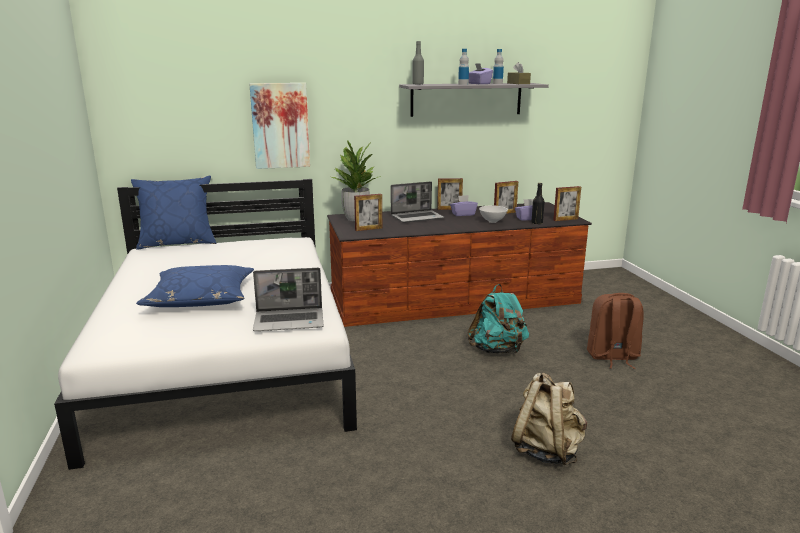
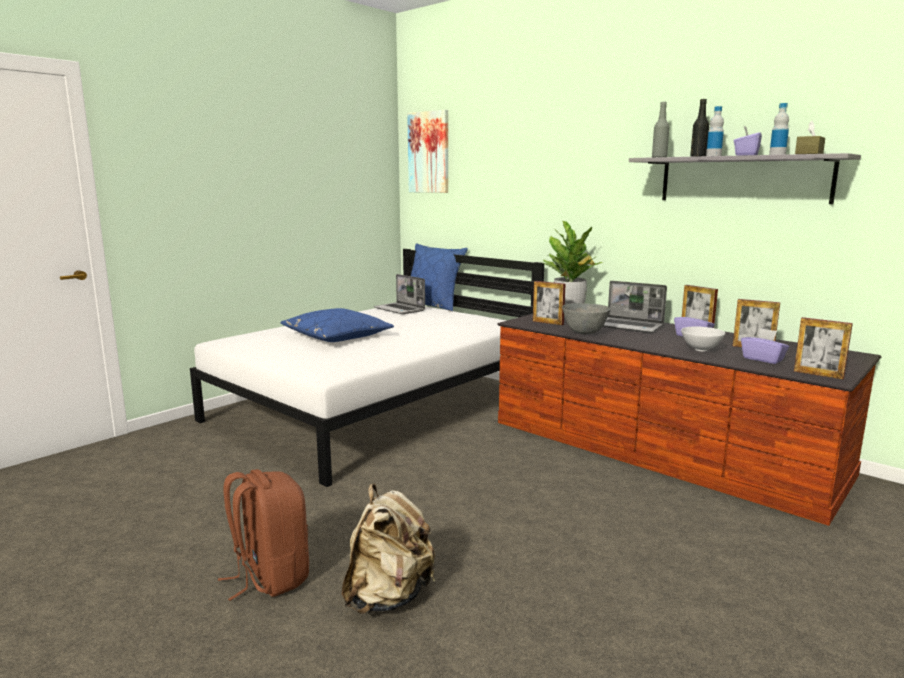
camera: 55 degrees right, 5 degrees down
(280, 125) = (526, 203): picture -> picture (429, 152)
(290, 321) = (327, 364): laptop -> laptop (400, 309)
(412, 229) = (584, 333): none -> grey bowl
(497, 350) = (576, 506): turquoise backpack -> none
(537, 223) = (755, 365): black bottle -> black bottle (698, 157)
(612, 357) = (699, 591): brown backpack -> brown backpack (270, 576)

